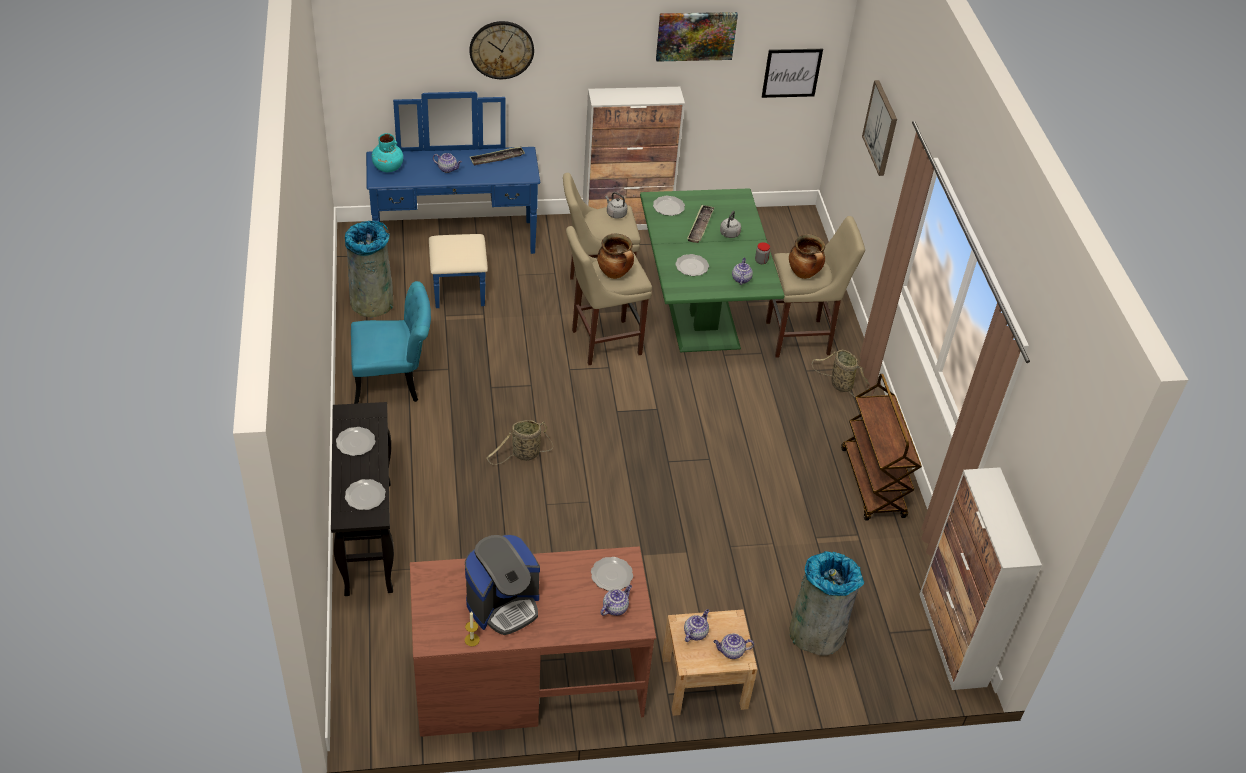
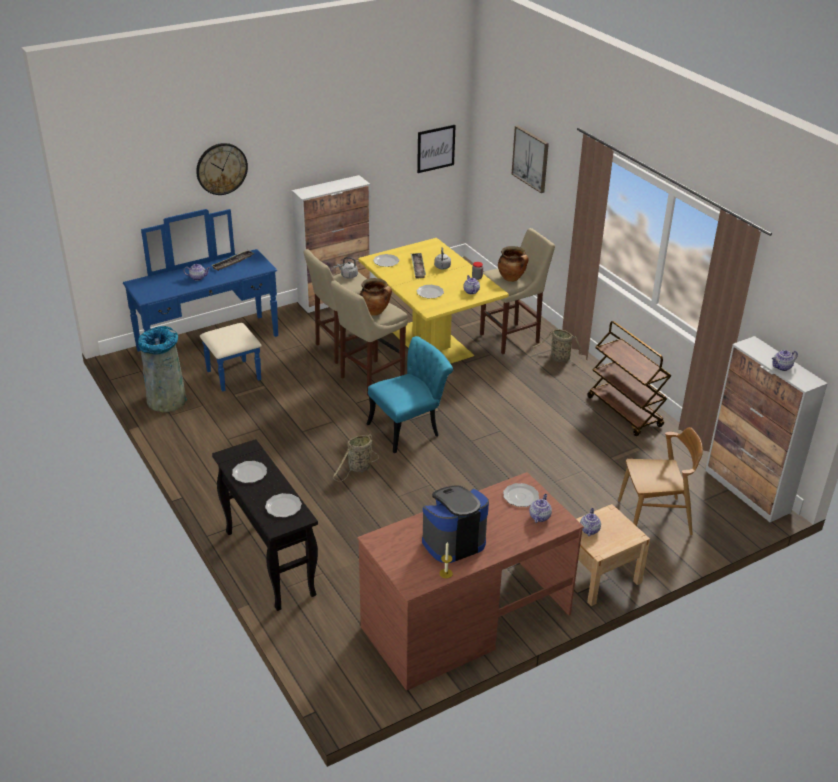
camera: 20 degrees left, 10 degrees down
(388, 167) = (148, 287): turquoise vase -> none
(394, 381) = (221, 449): turquoise chair -> turquoise chair (410, 428)
(503, 604) = (453, 541): coffee machine -> coffee machine turned 150 degrees counterclockwise
(696, 35) = (365, 130): picture -> none
(700, 315) = (430, 343): green dining table -> yellow dining table
(731, 652) = (623, 533): teapot -> teapot (781, 367)
(817, 634) = (654, 518): grey trash can -> brown chair

